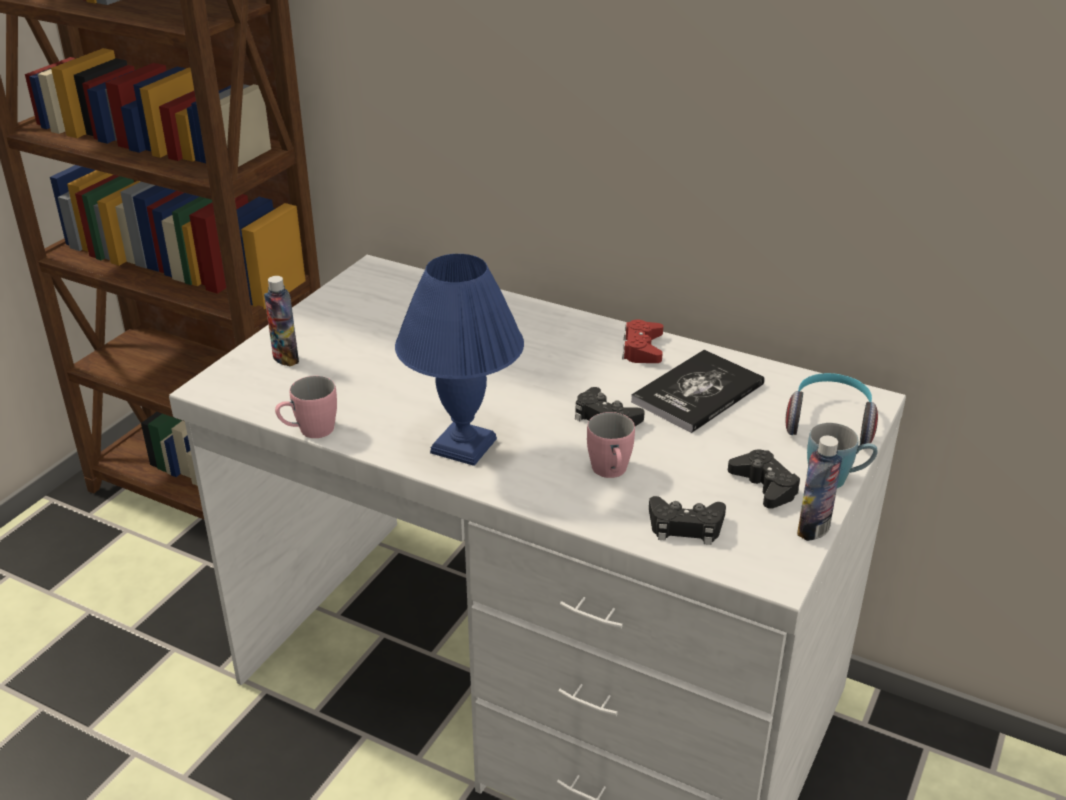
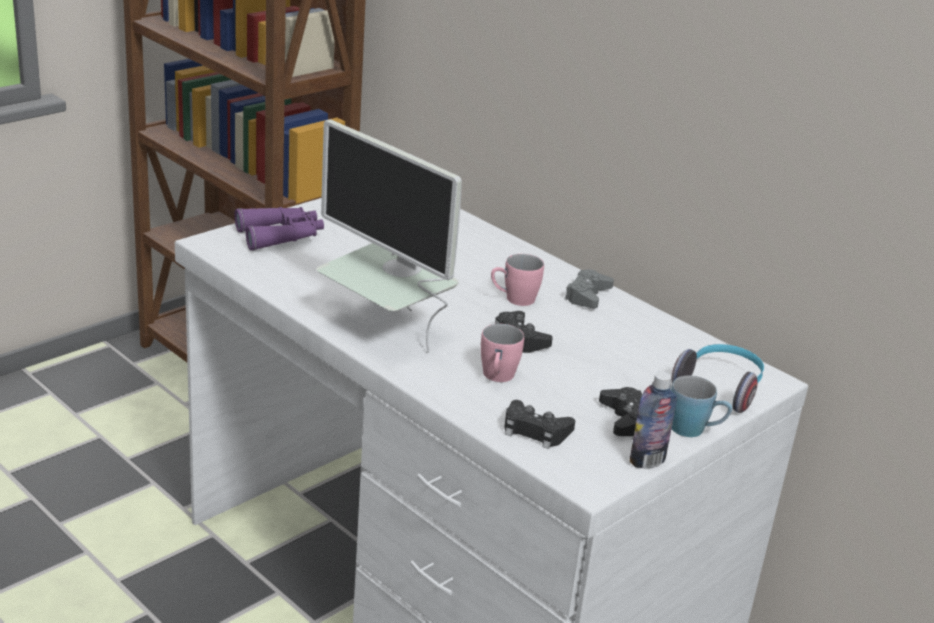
camera: 15 degrees right, 5 degrees down
(285, 358) = (281, 236): bottle -> purple binoculars
(309, 432) = (268, 291): pink mug -> pink mug (513, 299)
(465, 446) = (387, 330): blue table lamp -> monitor
(642, 349) = (587, 296): red game controller -> grey game controller
(698, 393) = (614, 339): book -> none

